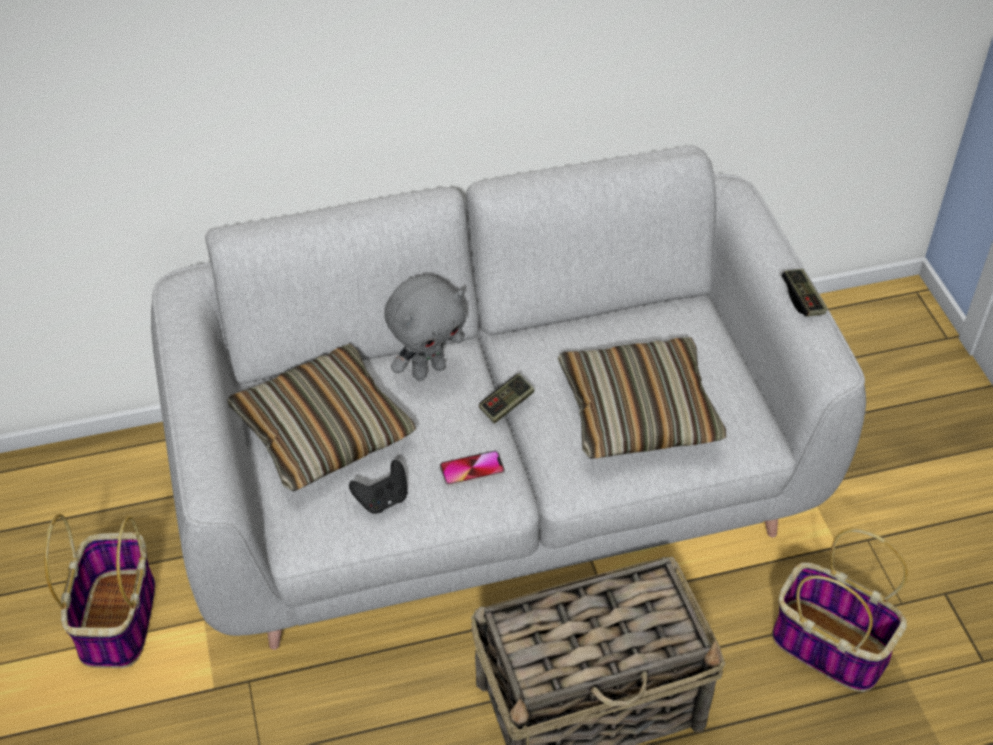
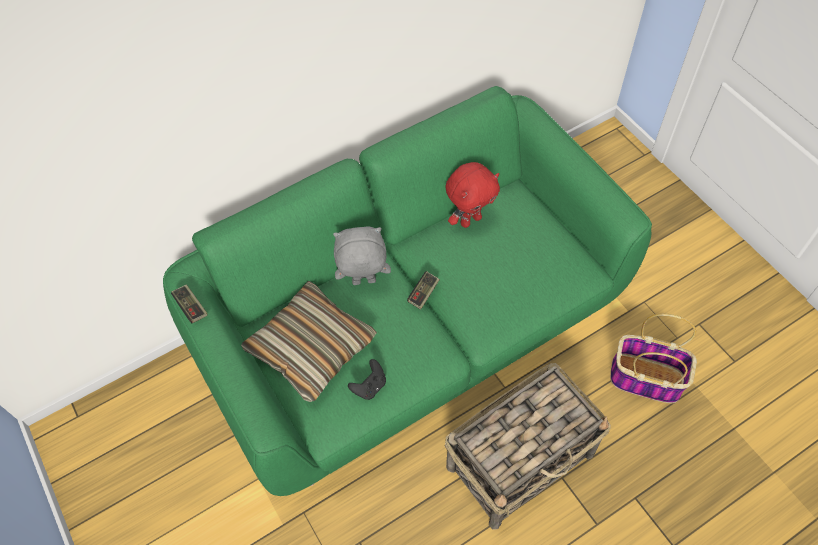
camera: 15 degrees left, 10 degrees up
(117, 618) = (201, 495): basket -> none
(428, 370) = (363, 282): grey plush toy -> grey plush toy turned 135 degrees counterclockwise
(472, 469) = (419, 347): phone -> none
(496, 488) = (411, 332): grey sofa -> green sofa
(612, 329) = (470, 220): none -> red plush toy
(638, 412) = (509, 276): pillow -> none
(802, 299) = (594, 176): game controller -> game controller (191, 307)

